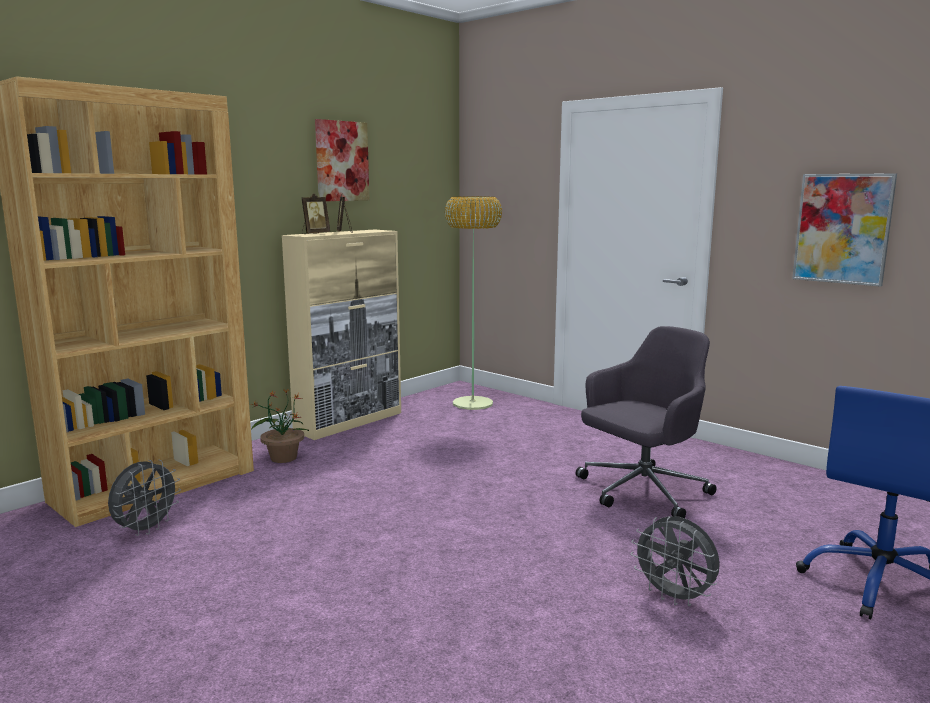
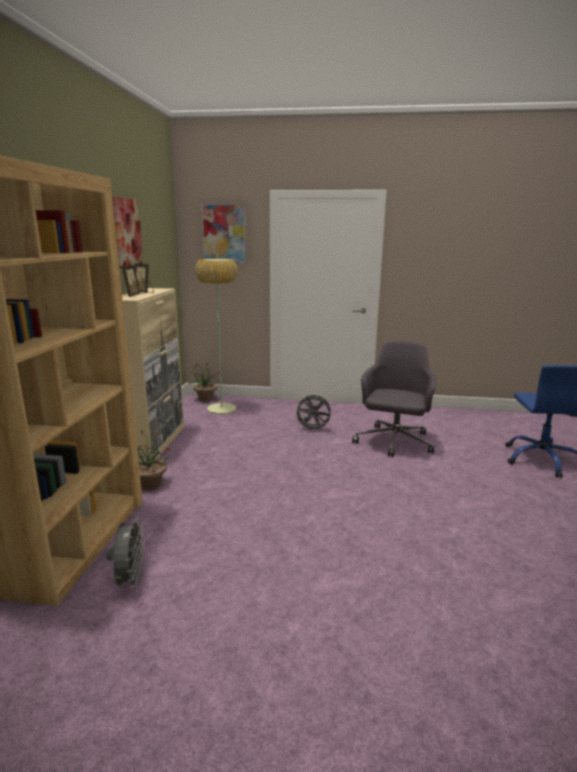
camera: 35 degrees left, 5 degrees up
(470, 389) = (205, 399): none -> potted plant
(674, 597) = (489, 496): grey fan -> grey fan (313, 429)
(842, 228) = (457, 275): picture -> picture (224, 234)

